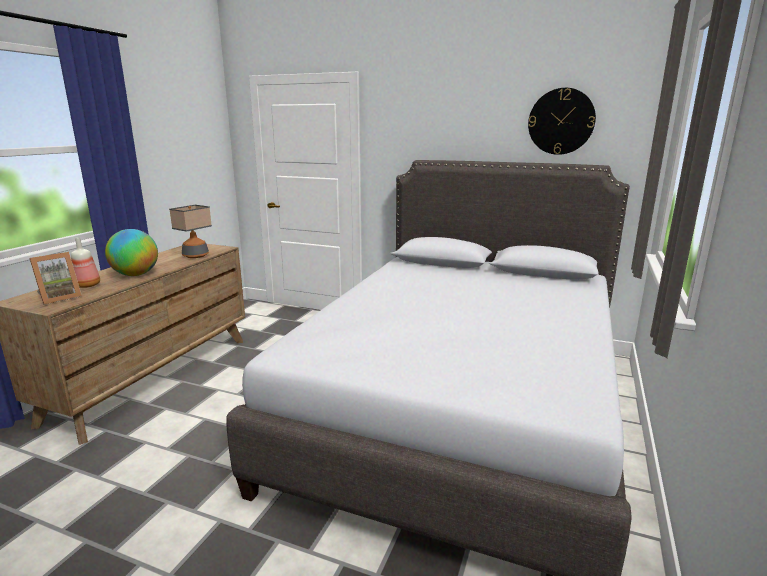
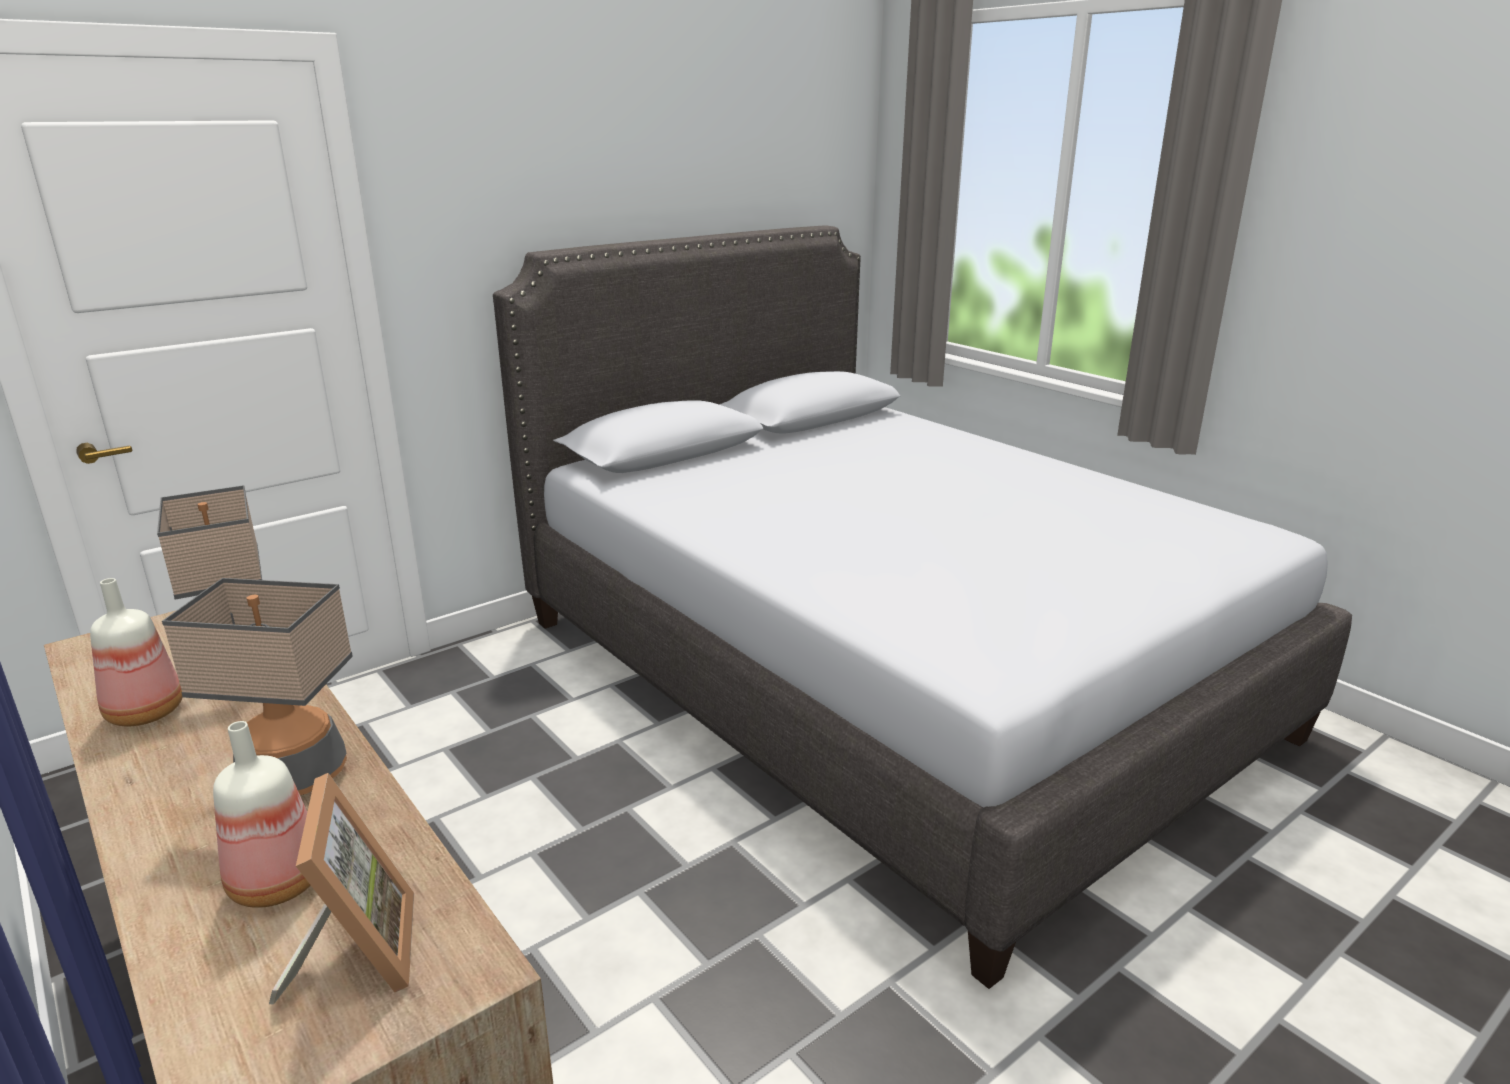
camera: 60 degrees left, 5 degrees up
(135, 275) = (293, 776): globe -> table lamp
(161, 257) = (143, 714): none -> bottle
(561, 121) = (754, 155): wall clock -> none

